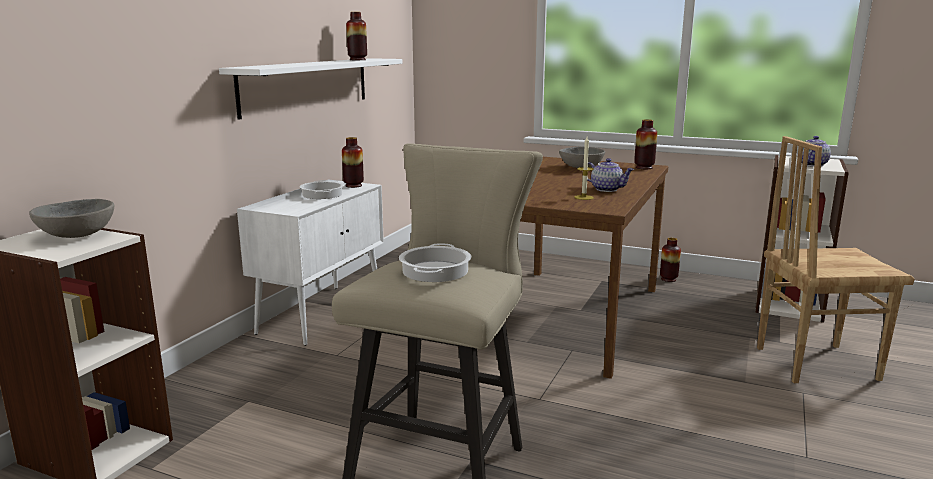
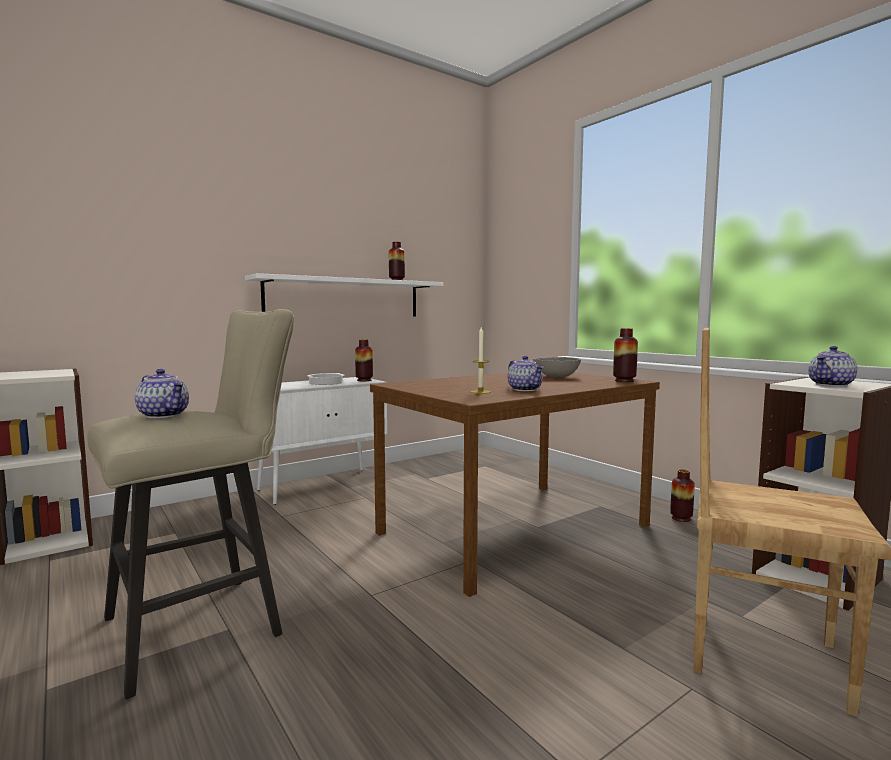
camera: 30 degrees right, 10 degrees down
(77, 235) = (50, 372): grey bowl -> none
(434, 271) = (165, 415): cooking pot -> teapot

